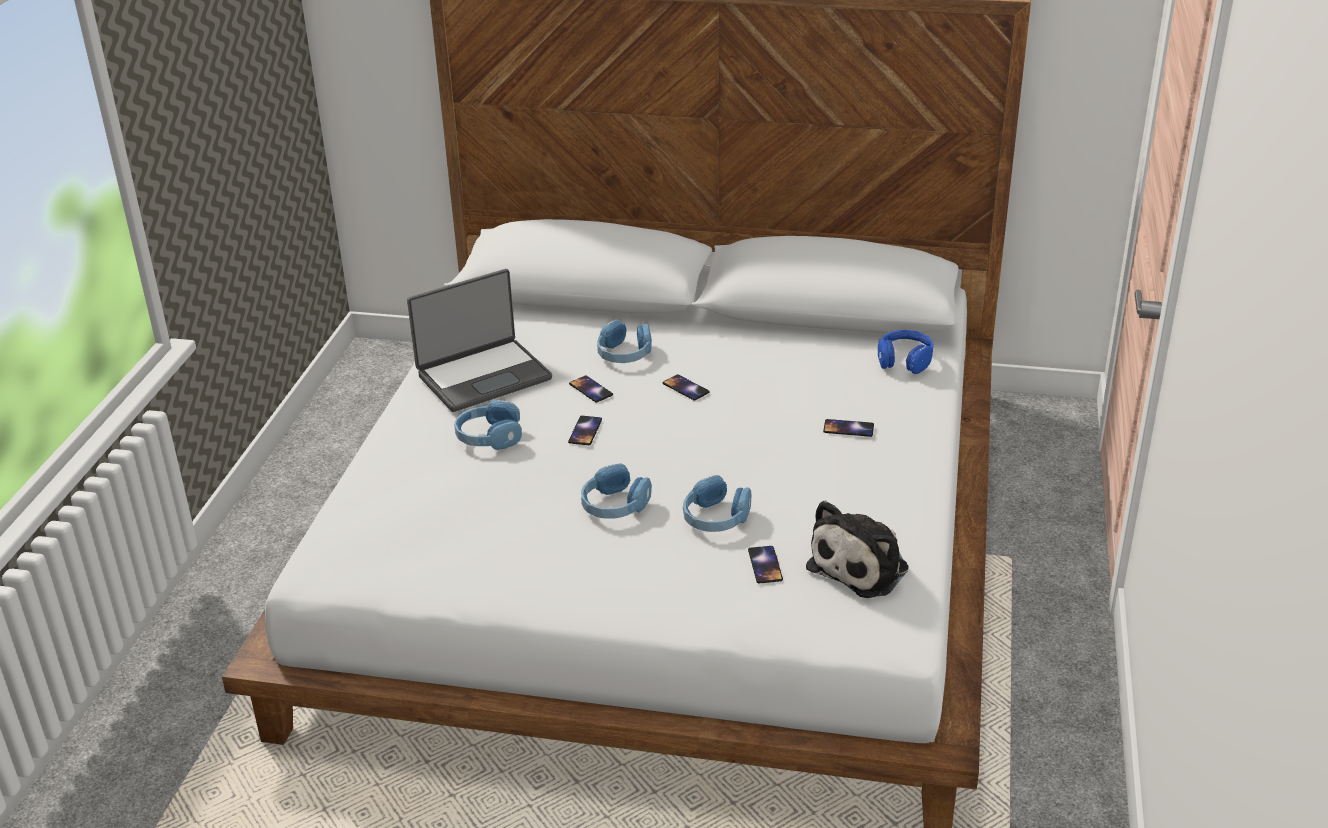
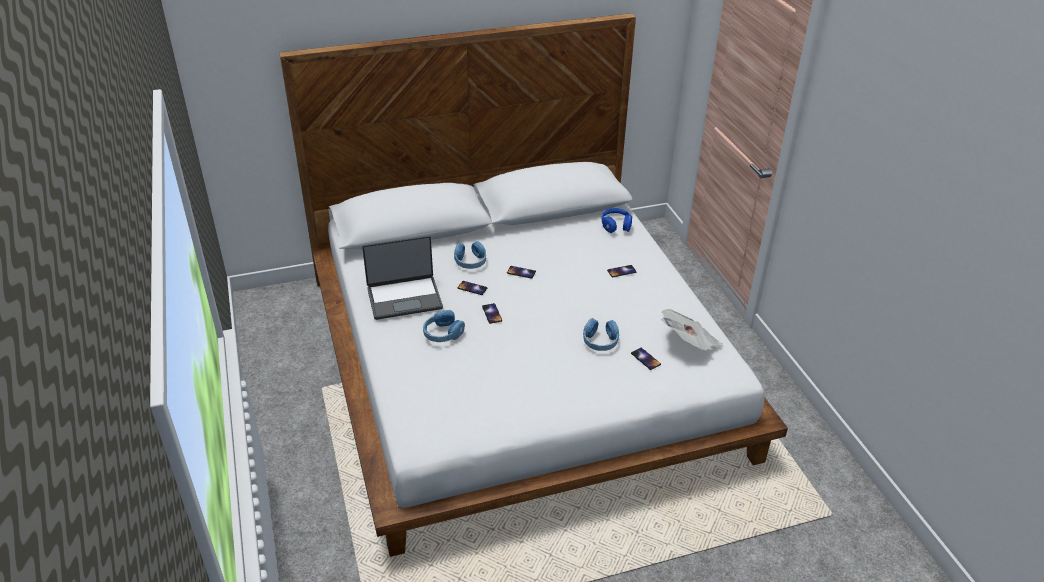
camera: 30 degrees left, 5 degrees up
(483, 376) = (404, 298): laptop -> laptop turned 45 degrees clockwise
(615, 505) = (544, 351): blue headphones -> none
(862, 566) = (689, 344): plush toy -> newspaper

